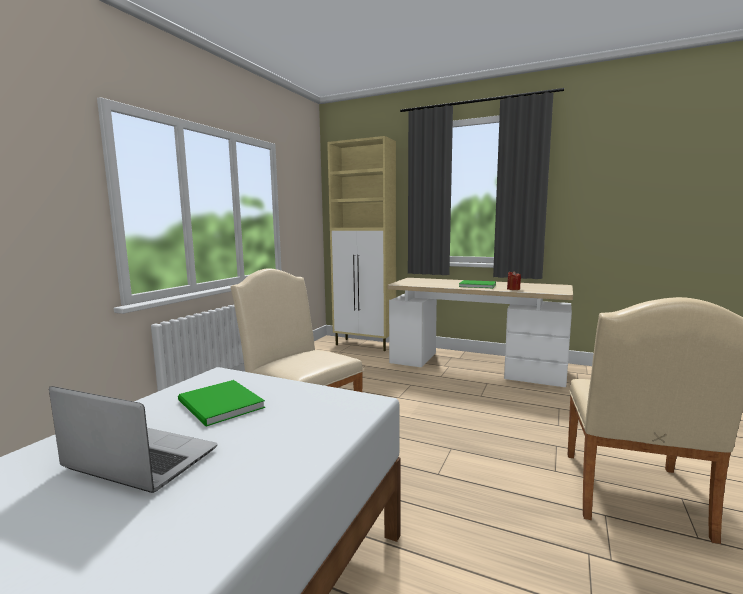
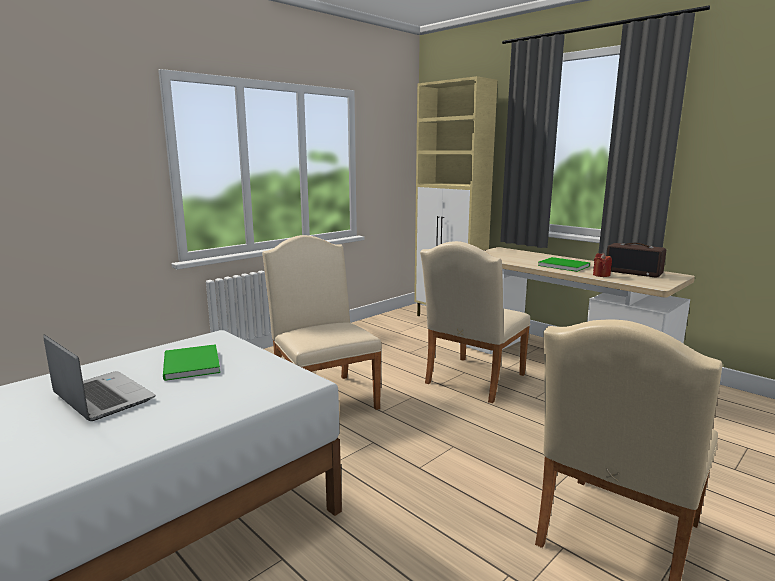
camera: 20 degrees right, 5 degrees up
(422, 391) = (472, 381): none -> beige chair
(531, 286) = (634, 272): none -> radio

